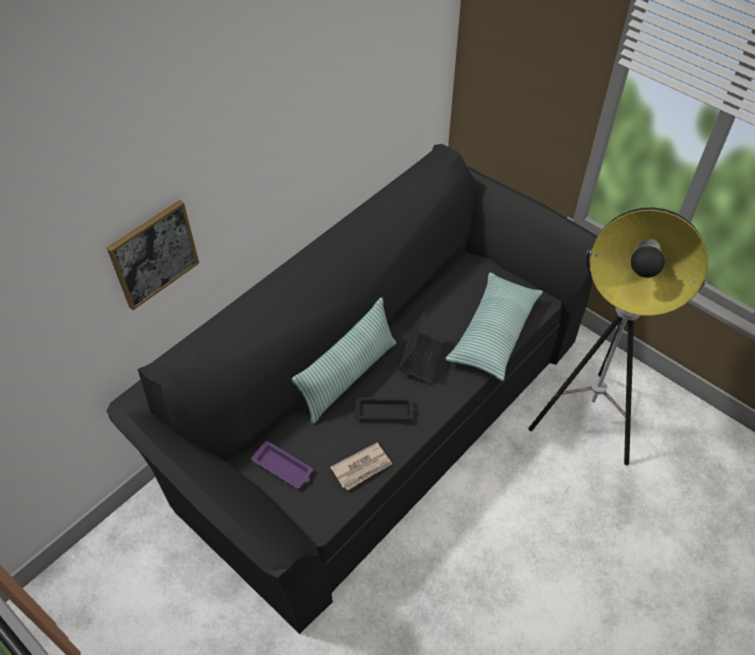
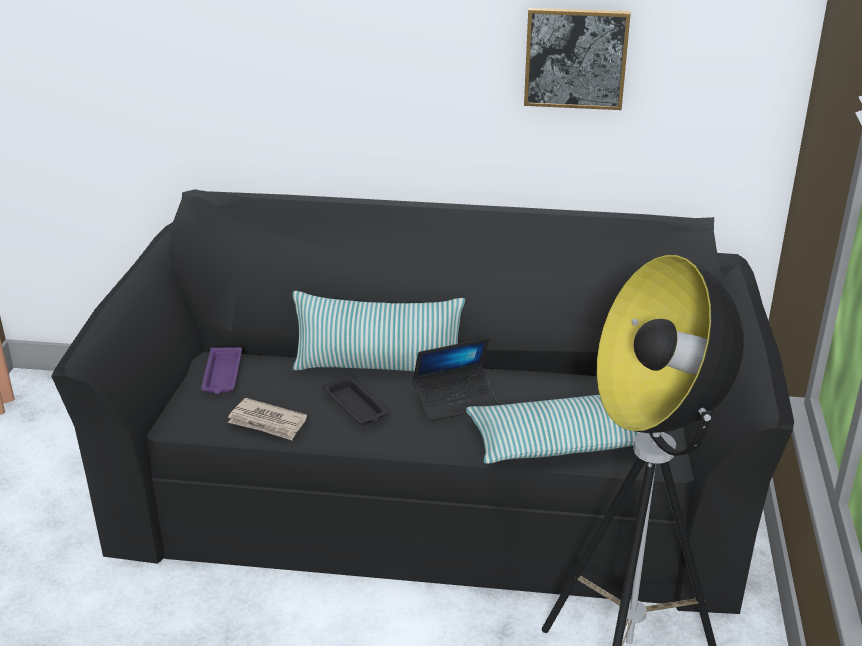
camera: 55 degrees right, 20 degrees down
(153, 254) = (266, 85): picture -> picture (575, 58)

